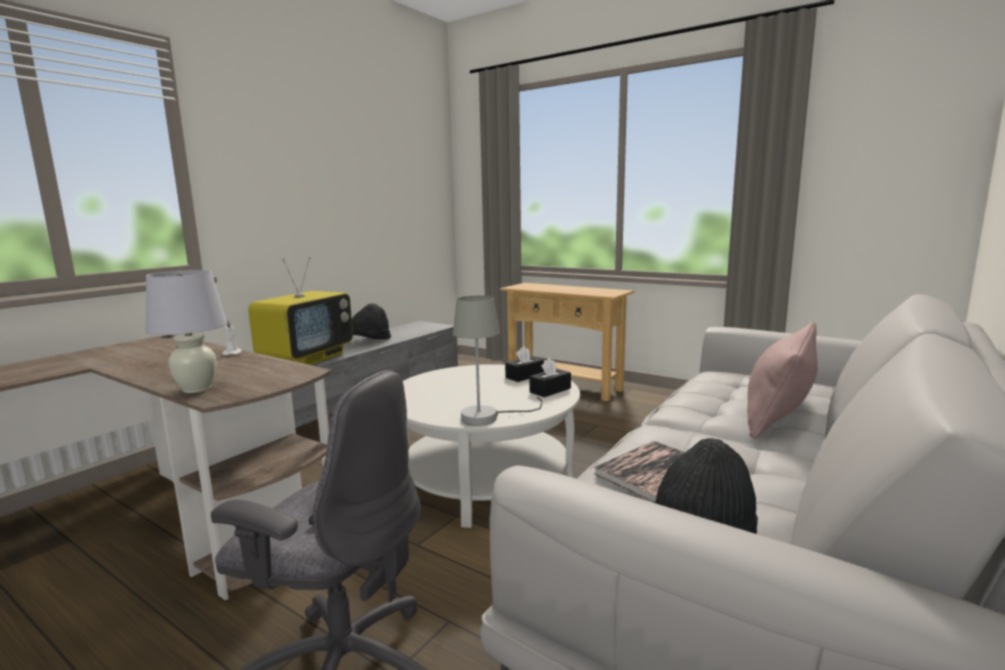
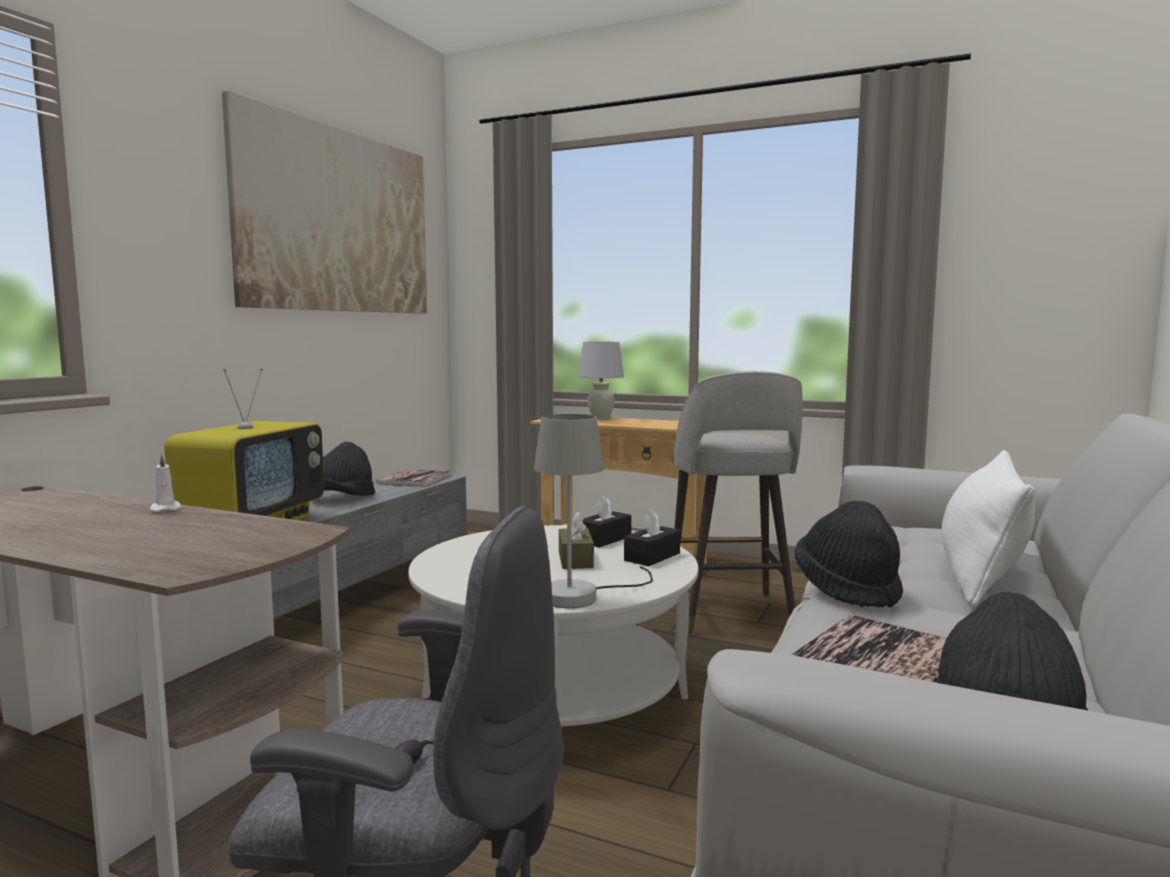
camera: 10 degrees left, 5 degrees down
(197, 389) = (137, 560): white table lamp -> white table lamp (601, 418)
(369, 151) = (339, 221): none -> picture
(421, 327) = (415, 479): none -> book
(497, 390) = (575, 560): none -> brown tissue box
(626, 429) = (730, 615): none -> grey stool
(668, 421) = (848, 589): none -> black hat
(779, 413) = (981, 573): pink pillow -> white pillow

